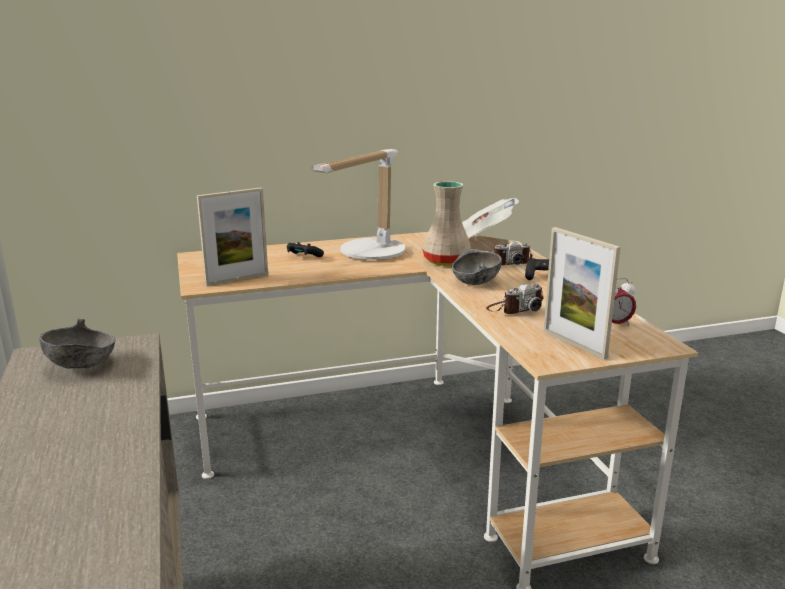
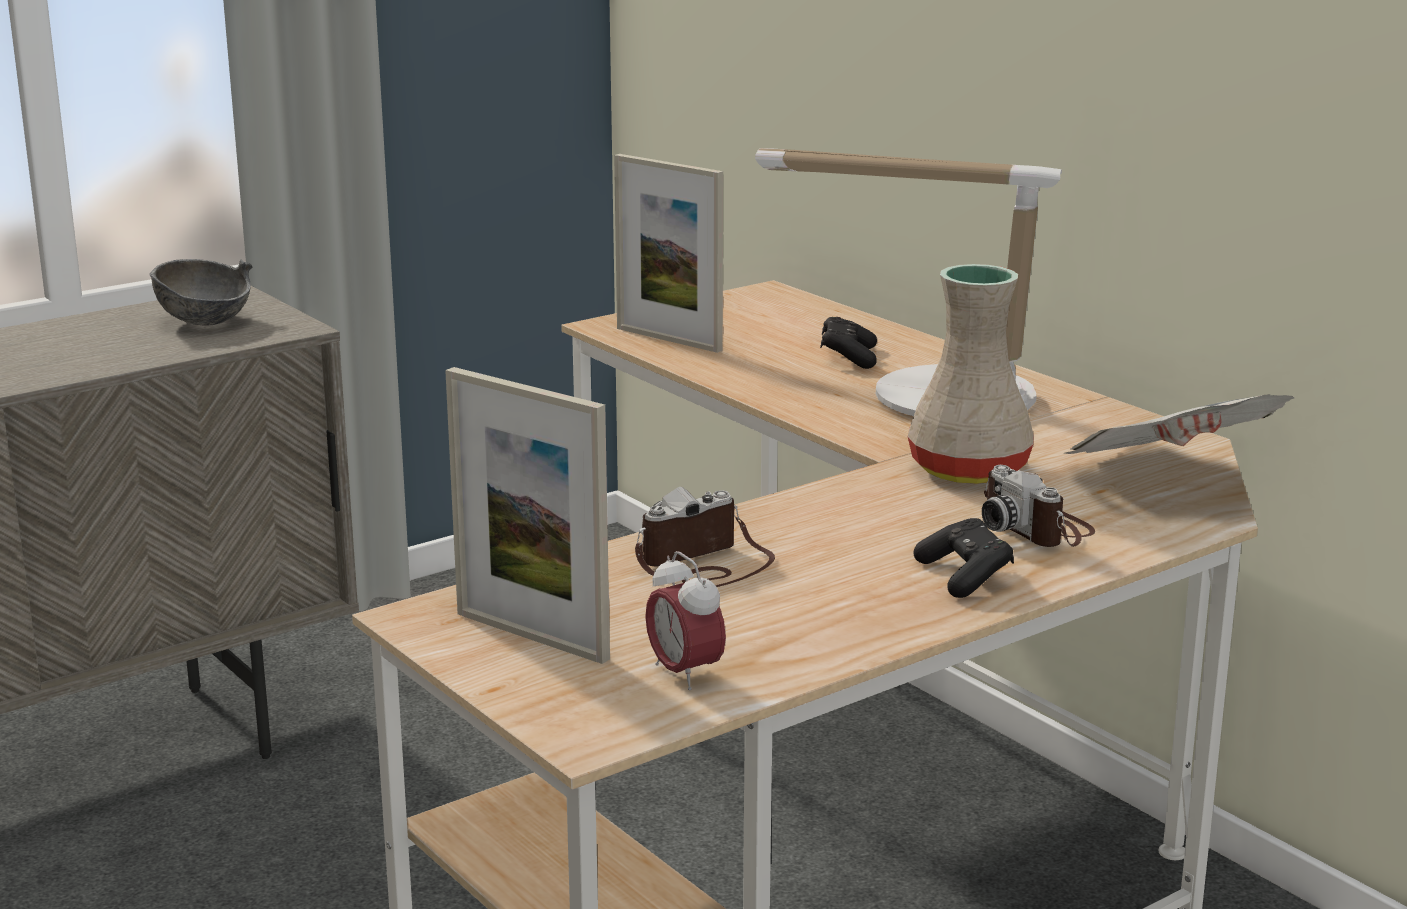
camera: 70 degrees right, 0 degrees up
(475, 282) = (844, 512): grey bowl -> none
(515, 309) = (704, 565): camera -> camera turned 105 degrees clockwise
(574, 344) = (531, 636): picture frame -> picture frame turned 90 degrees counterclockwise

